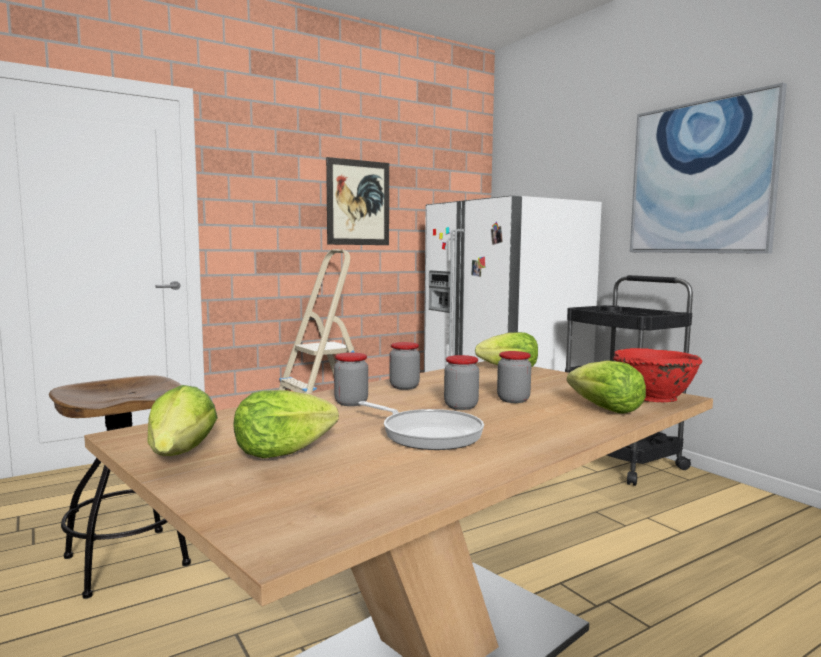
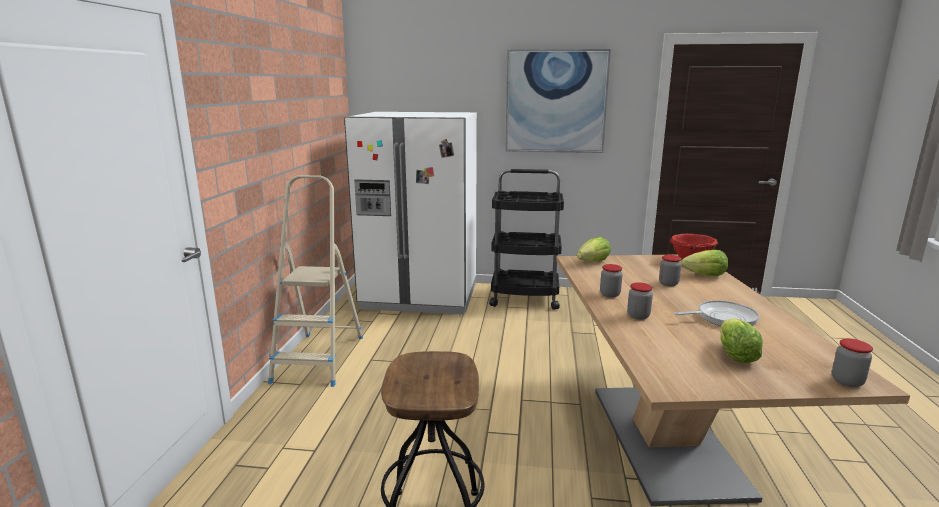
camera: 50 degrees left, 10 degrees up
(181, 454) = (722, 380): lettuce -> none
(358, 203) = (289, 120): picture -> none
(461, 406) = (672, 296): jar -> jar (847, 381)

